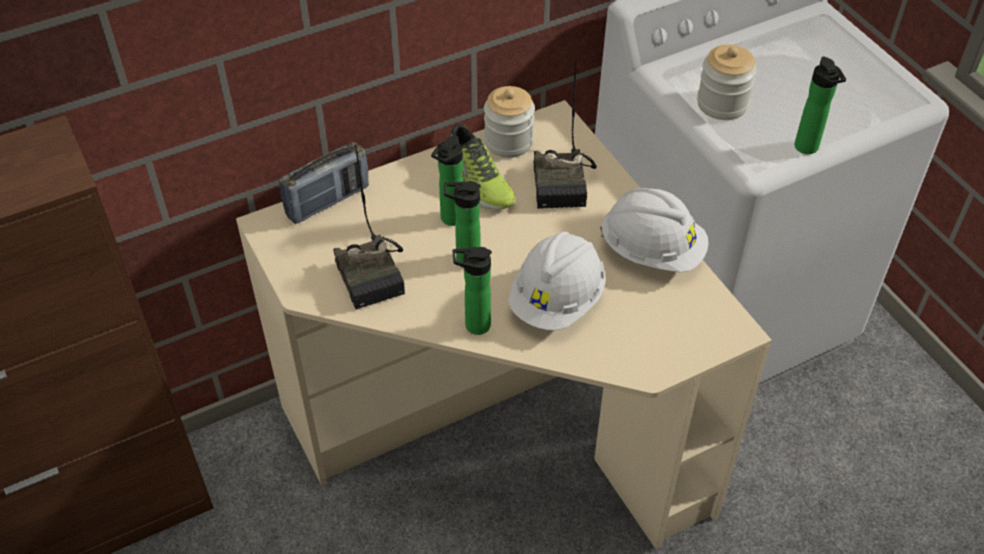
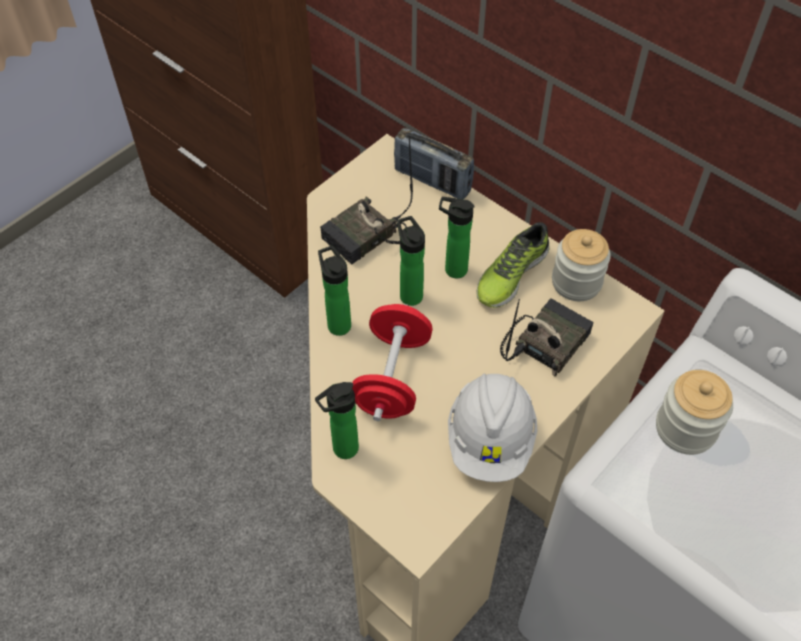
camera: 70 degrees right, 5 degrees up
(557, 300) = (392, 377): white hard hat -> red dumbbell
(564, 184) = (544, 342): radio -> radio turned 150 degrees clockwise
(808, 149) = (660, 532): bottle -> bottle (342, 450)

